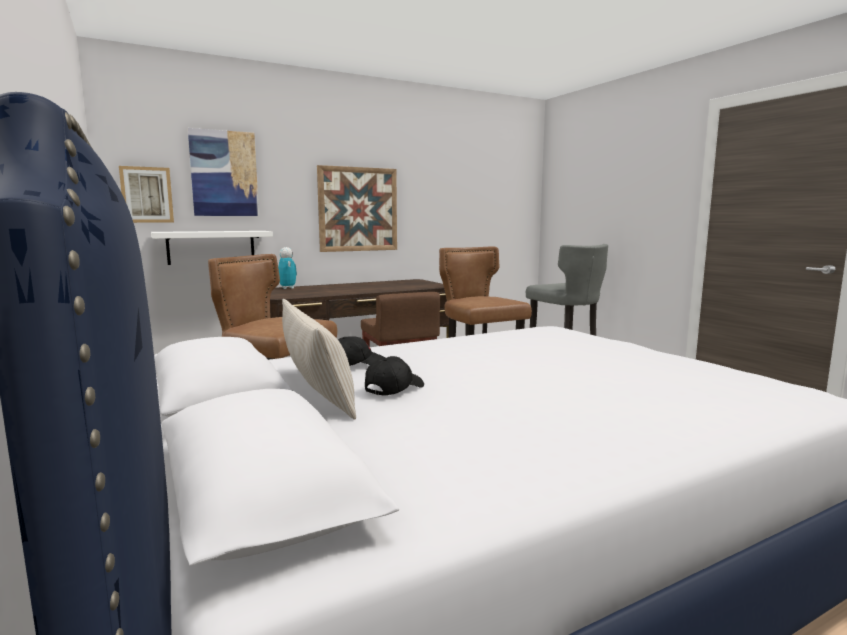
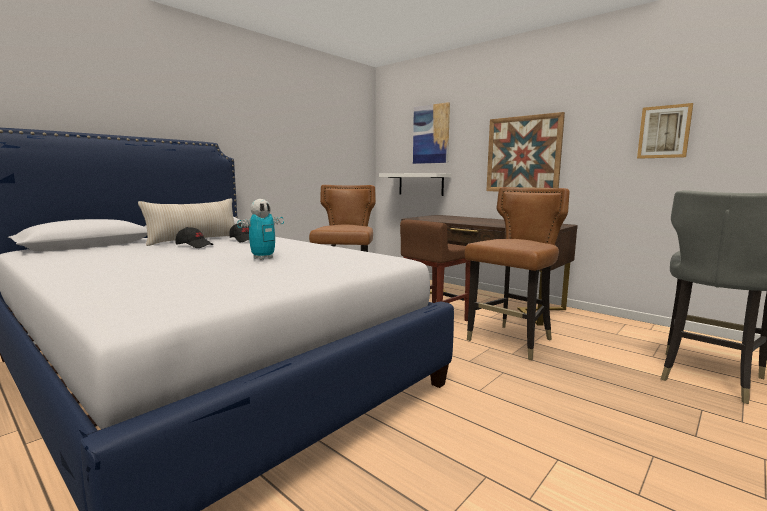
camera: 70 degrees right, 0 degrees up
(147, 195) = (394, 151): picture -> picture (664, 132)
(287, 288) = (451, 216): toy robot -> toy robot (263, 258)

